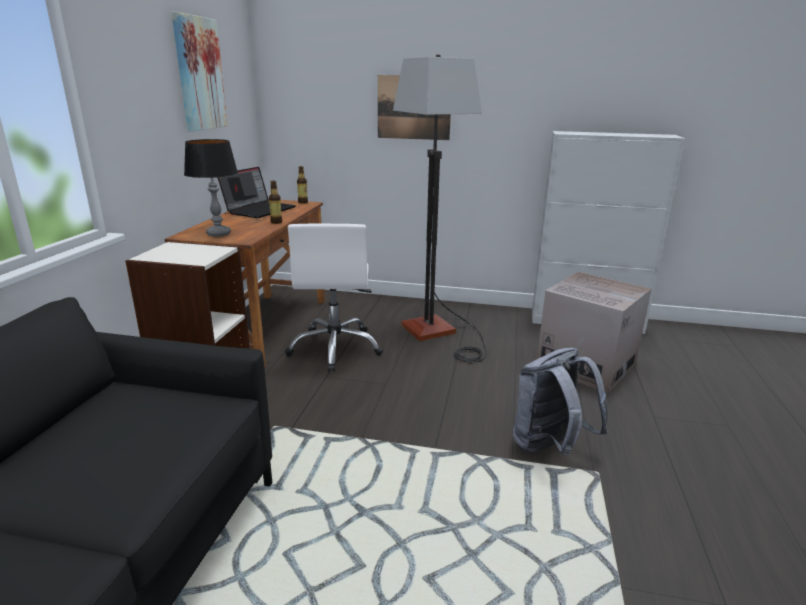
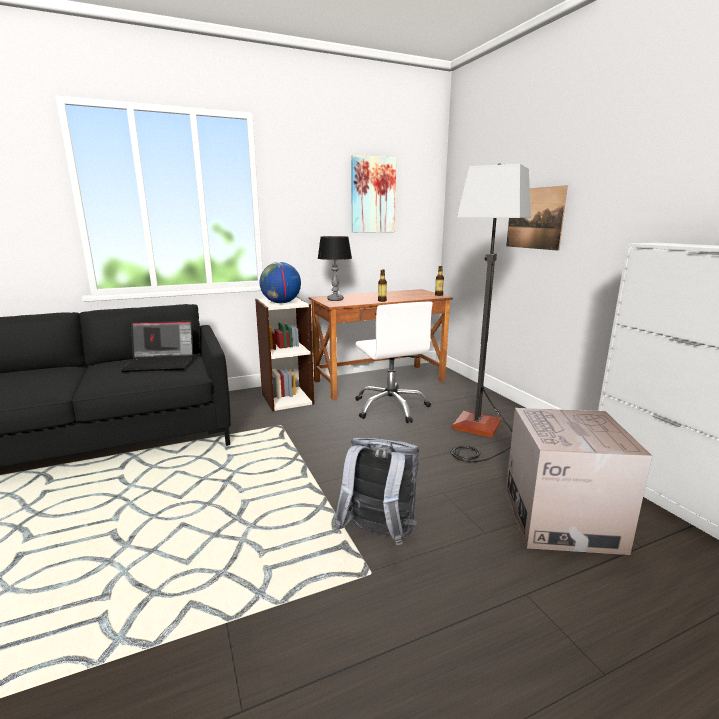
camera: 55 degrees right, 5 degrees down
(196, 255) = (281, 303): none -> globe
(259, 210) = (398, 294): laptop -> laptop (161, 363)
(335, 348) = (391, 407): white office chair -> white office chair turned 75 degrees counterclockwise

